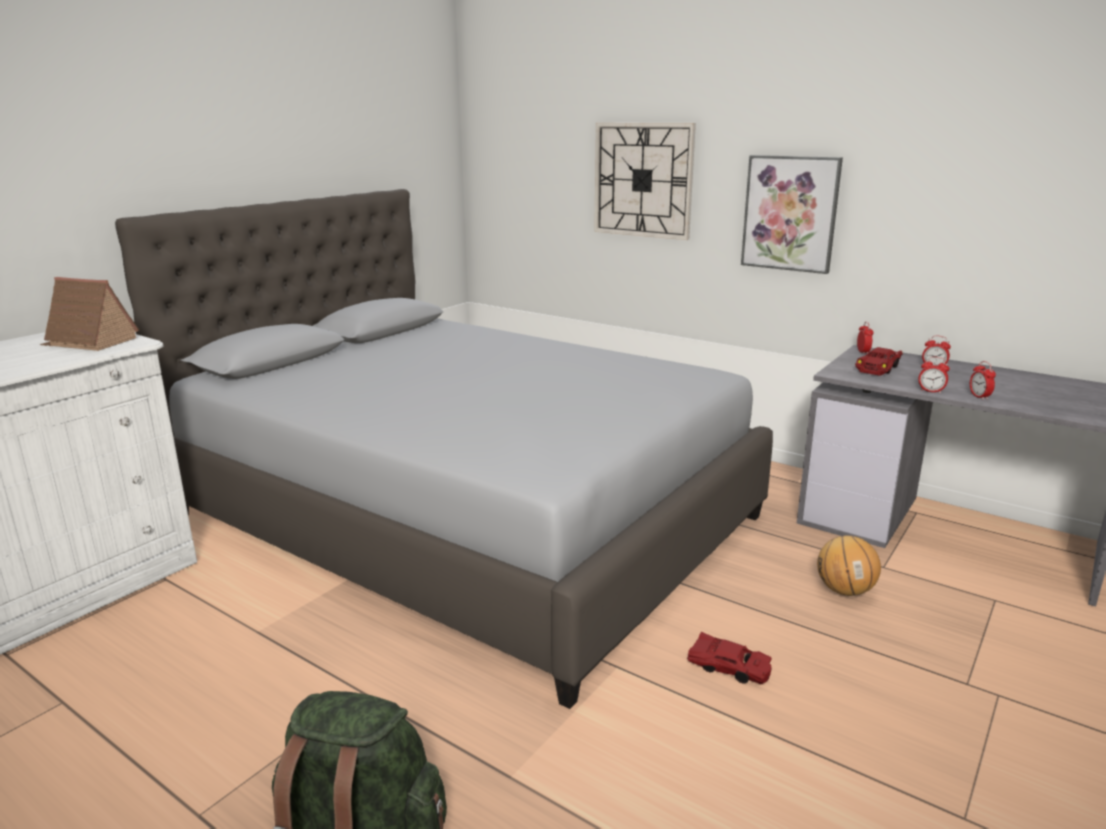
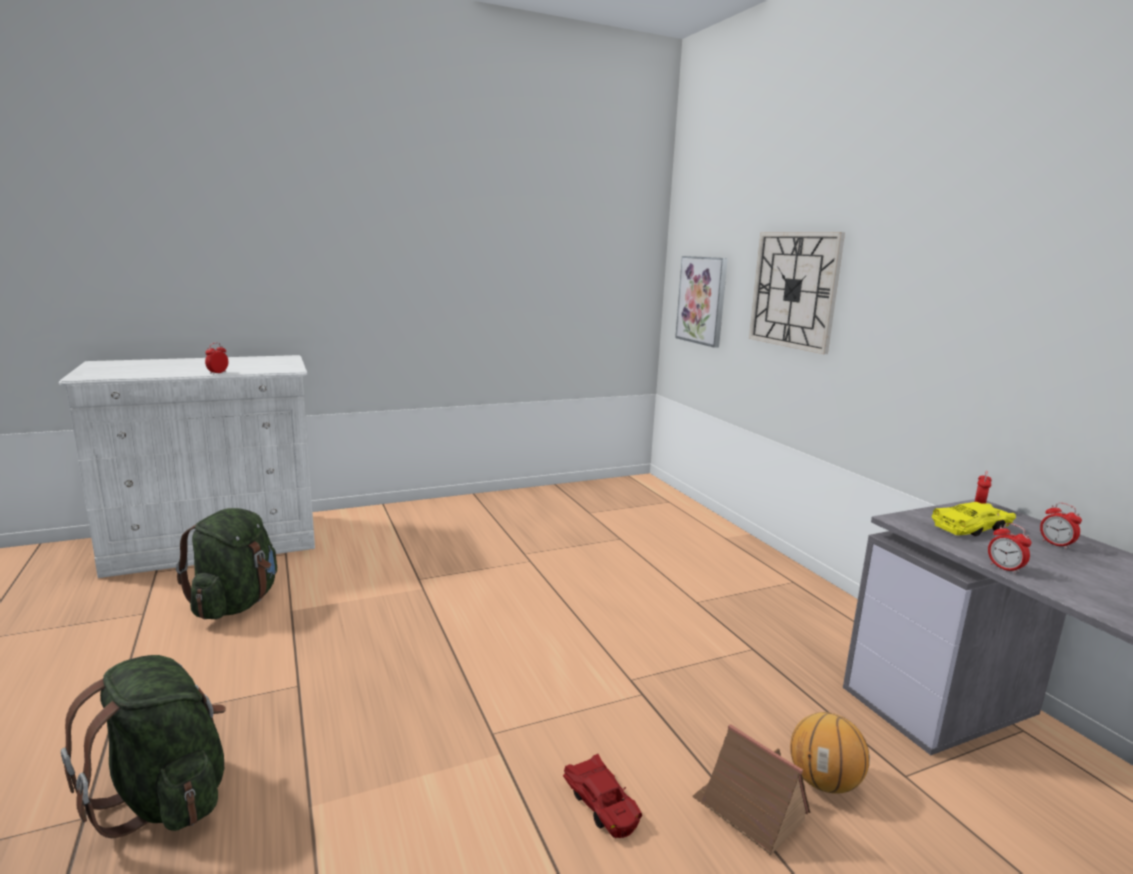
camera: 30 degrees right, 5 degrees down
(90, 342) = (269, 365): toy house -> toy house (749, 810)
(177, 649) = (236, 604): none -> green backpack
(465, 516) = (527, 574): grey bed -> none
(790, 213) = (927, 334): picture -> picture (702, 300)
(879, 368) = (973, 528): red toy car -> yellow toy car
(979, 397) = (1071, 592): alarm clock -> alarm clock (218, 373)

